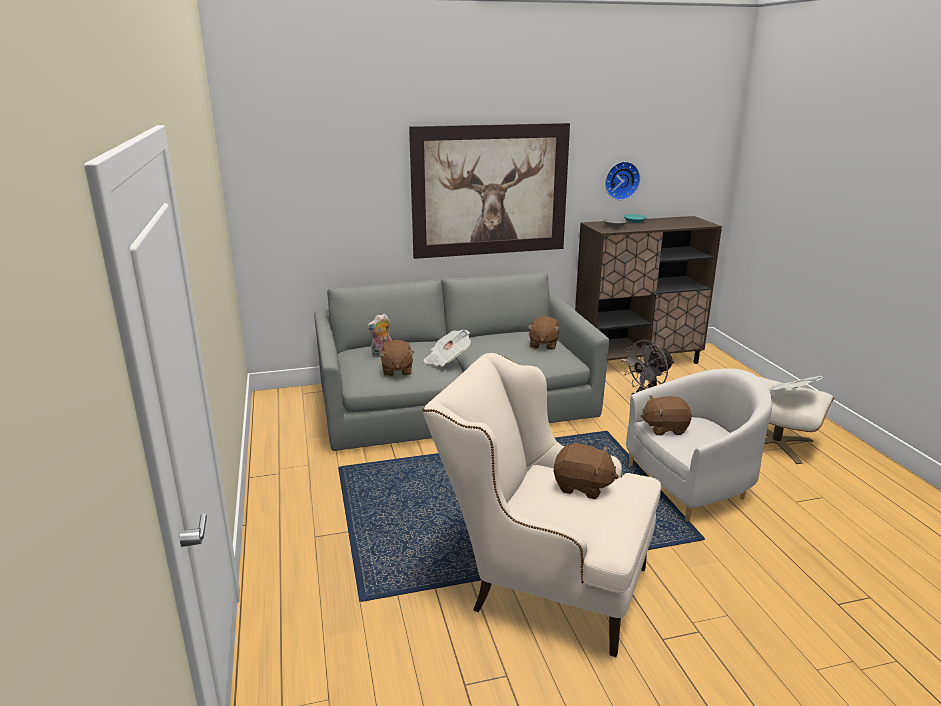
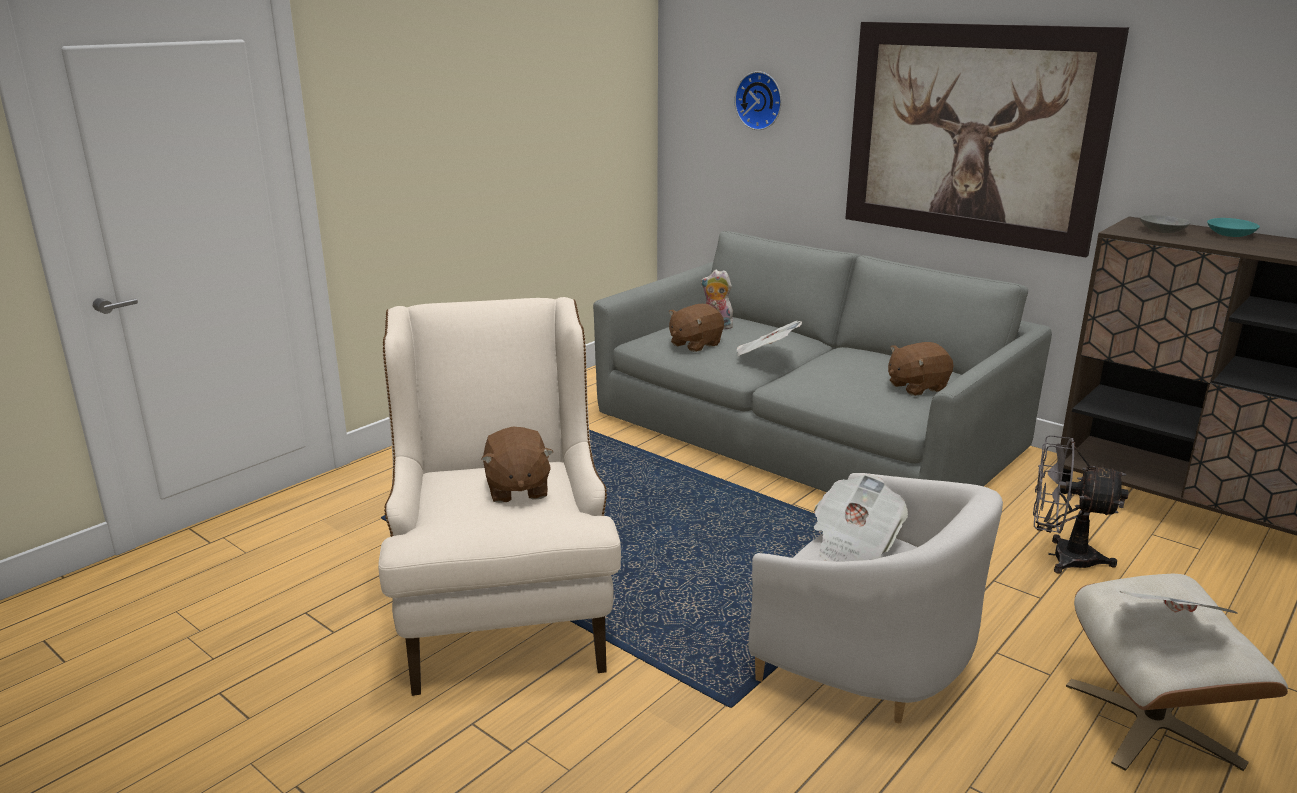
camera: 55 degrees right, 0 degrees up
(621, 180) = (1233, 149): wall clock -> wall clock (760, 100)
(664, 428) = (854, 543): brown plush toy -> newspaper

